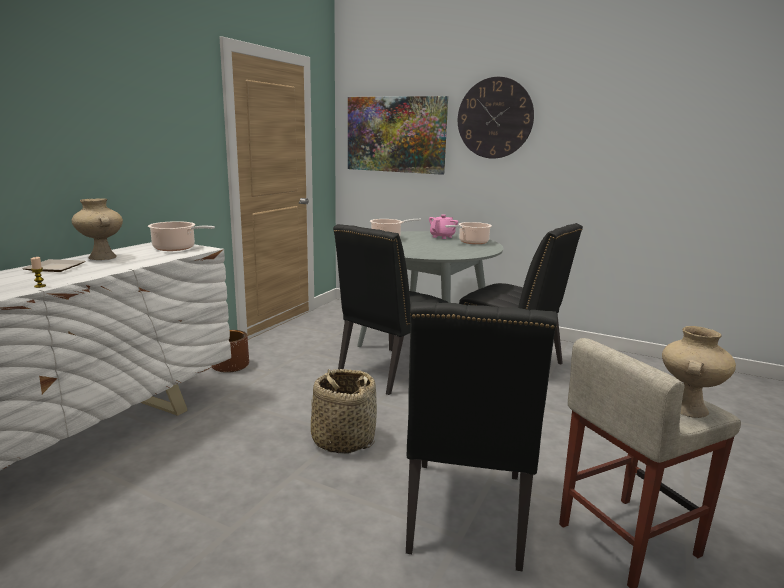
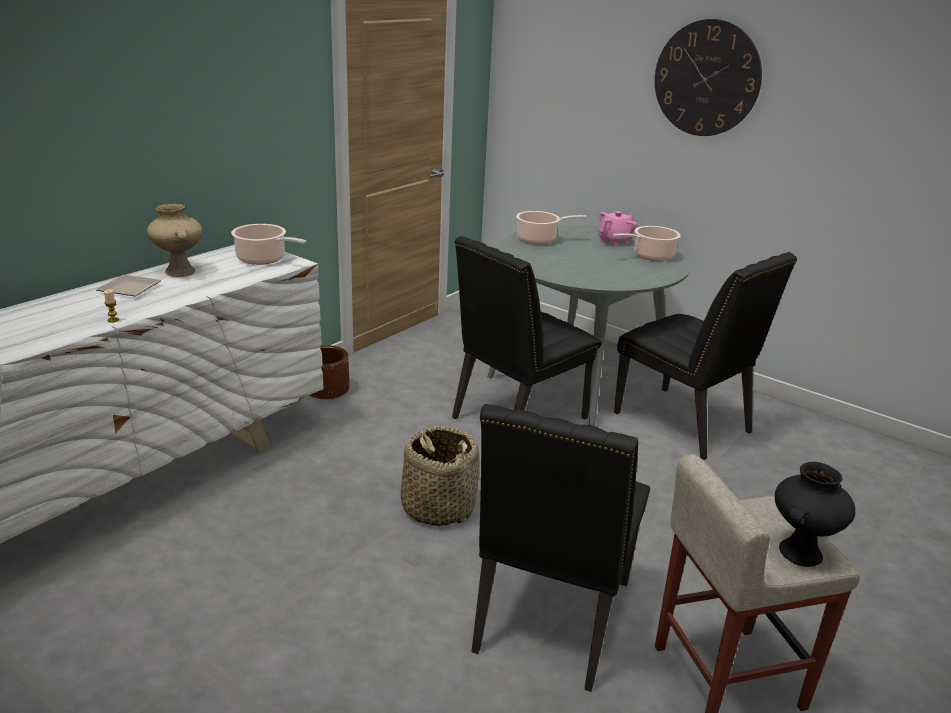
camera: 10 degrees right, 10 degrees up
(396, 134) = (570, 85): picture -> none
(687, 408) = (800, 551): beige vase -> black vase

